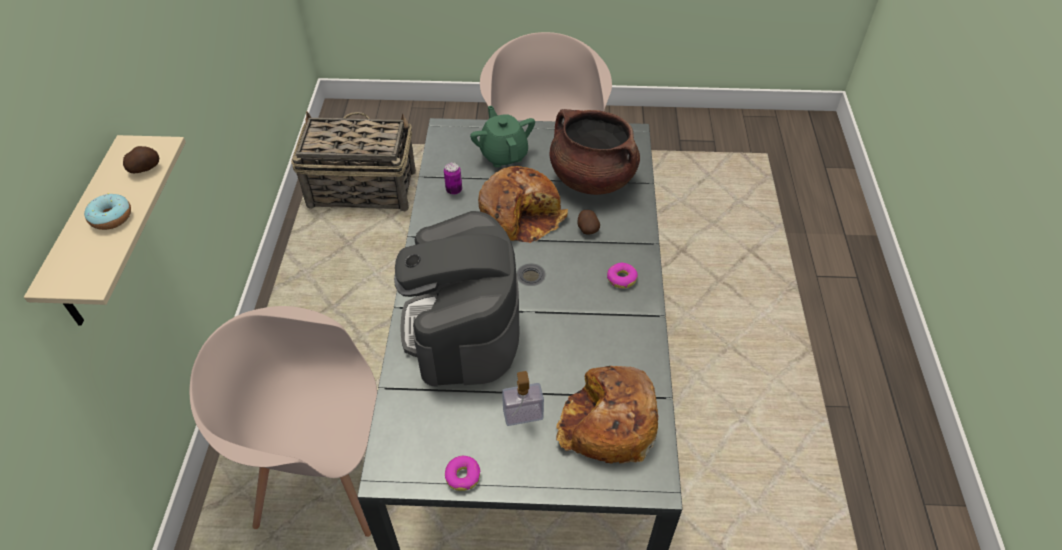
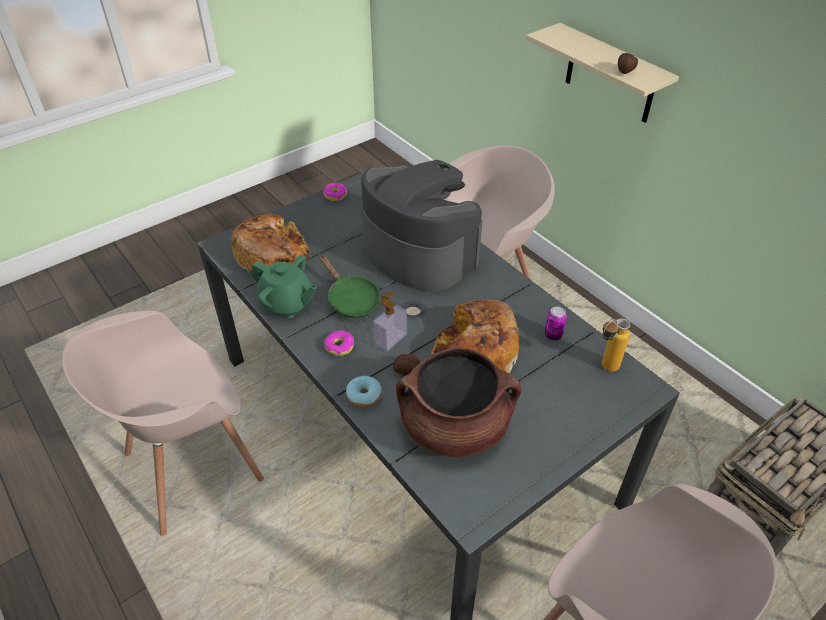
camera: 140 degrees right, 5 degrees down
(111, 217) = (590, 52): donut -> donut (364, 396)
(453, 153) = (604, 368): none -> bottle
(504, 154) = (562, 397): green teapot -> green teapot (287, 304)
(523, 414) = (329, 233): soap dispenser -> soap dispenser (390, 339)
(574, 316) = (350, 299): none -> green frying pan
(750, 485) = (191, 468): none -> beige chair

